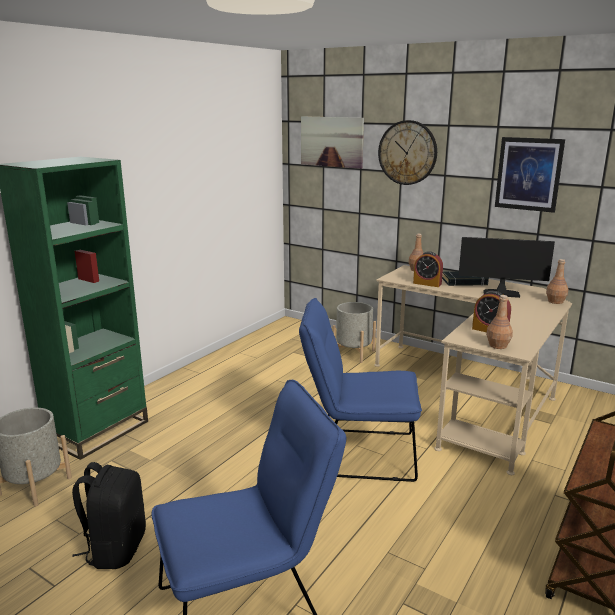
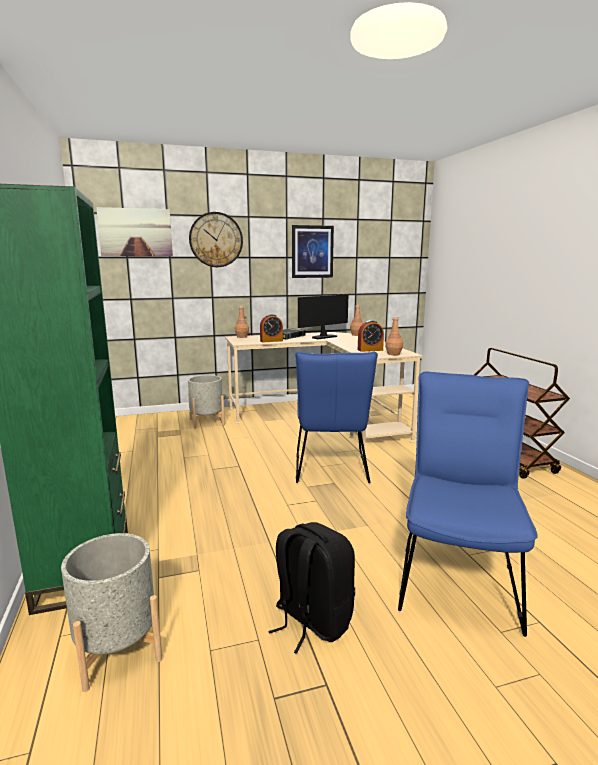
camera: 50 degrees left, 5 degrees down
(357, 453) = (331, 469): blue chair -> blue chair turned 45 degrees counterclockwise

